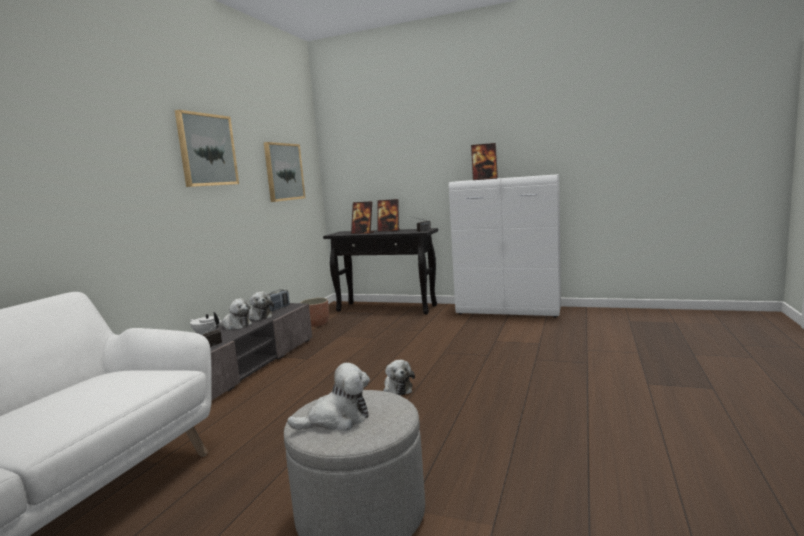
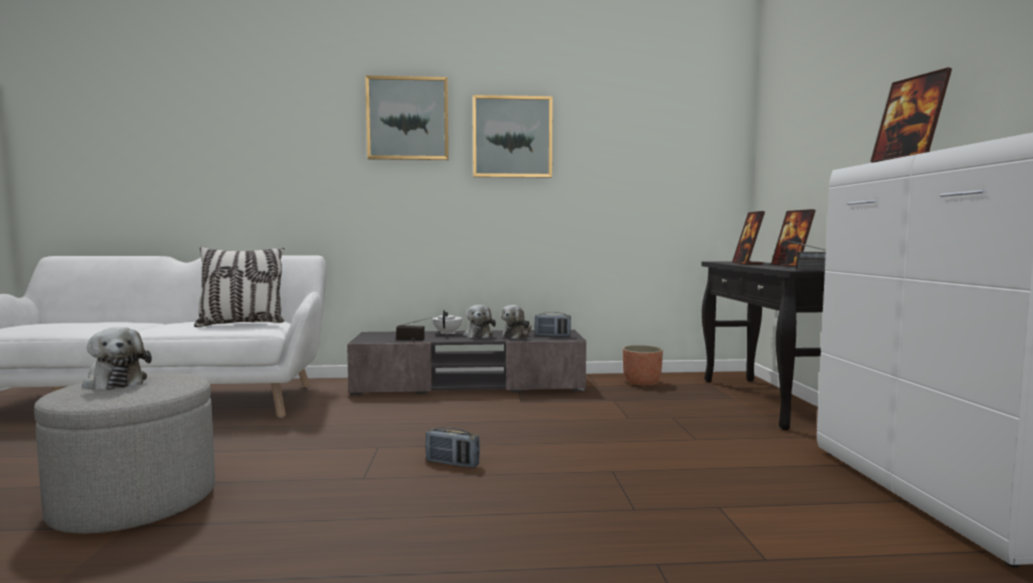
camera: 65 degrees right, 5 degrees down
(107, 387) = (242, 324): none -> pillow
(284, 172) = (655, 165): picture -> picture (408, 119)
(397, 388) = (452, 463): plush toy -> radio

